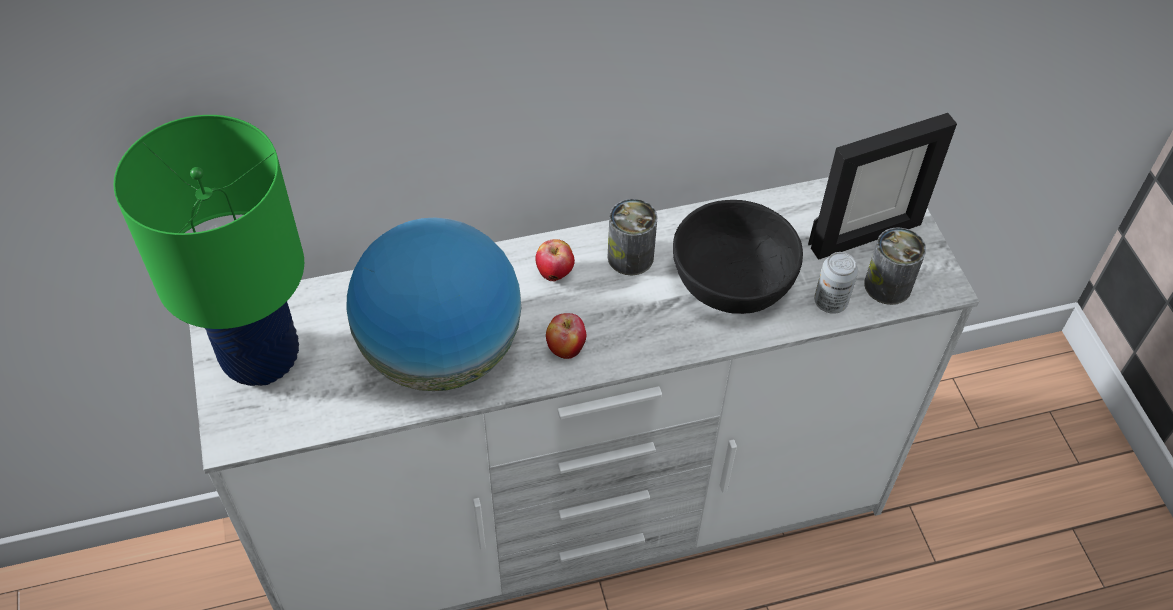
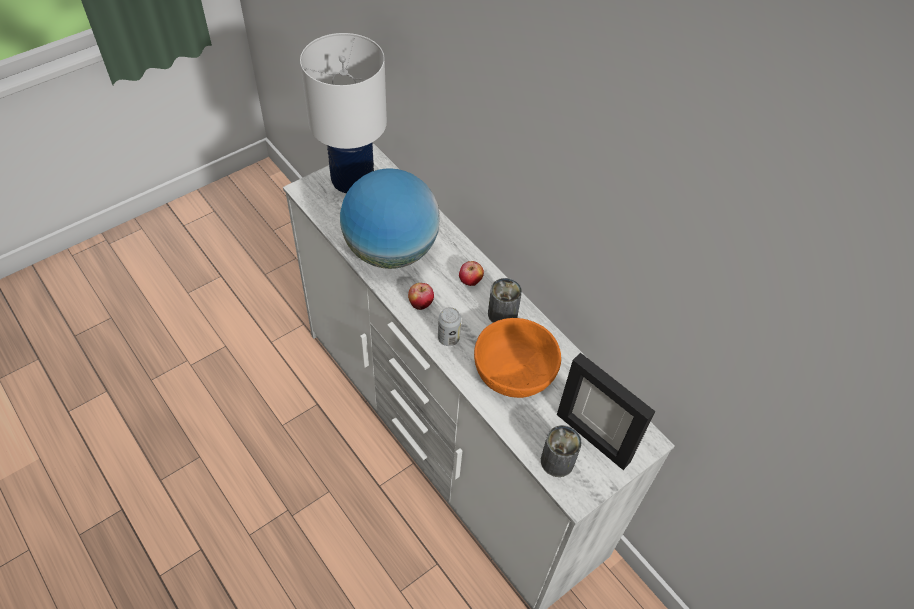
camera: 65 degrees right, 0 degrees up
(262, 358) = (353, 183): green table lamp -> white table lamp
(732, 278) = (514, 370): black bowl -> orange bowl
(830, 302) = (525, 430): can -> can (448, 338)

